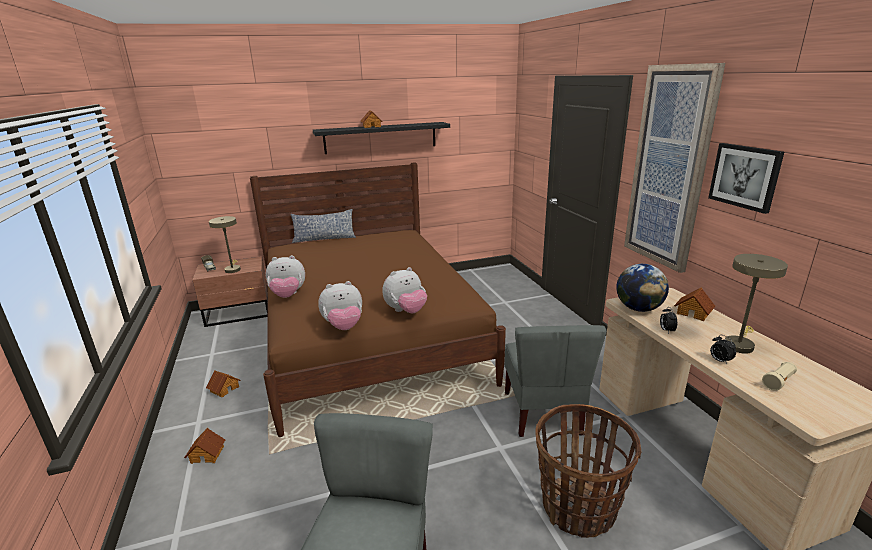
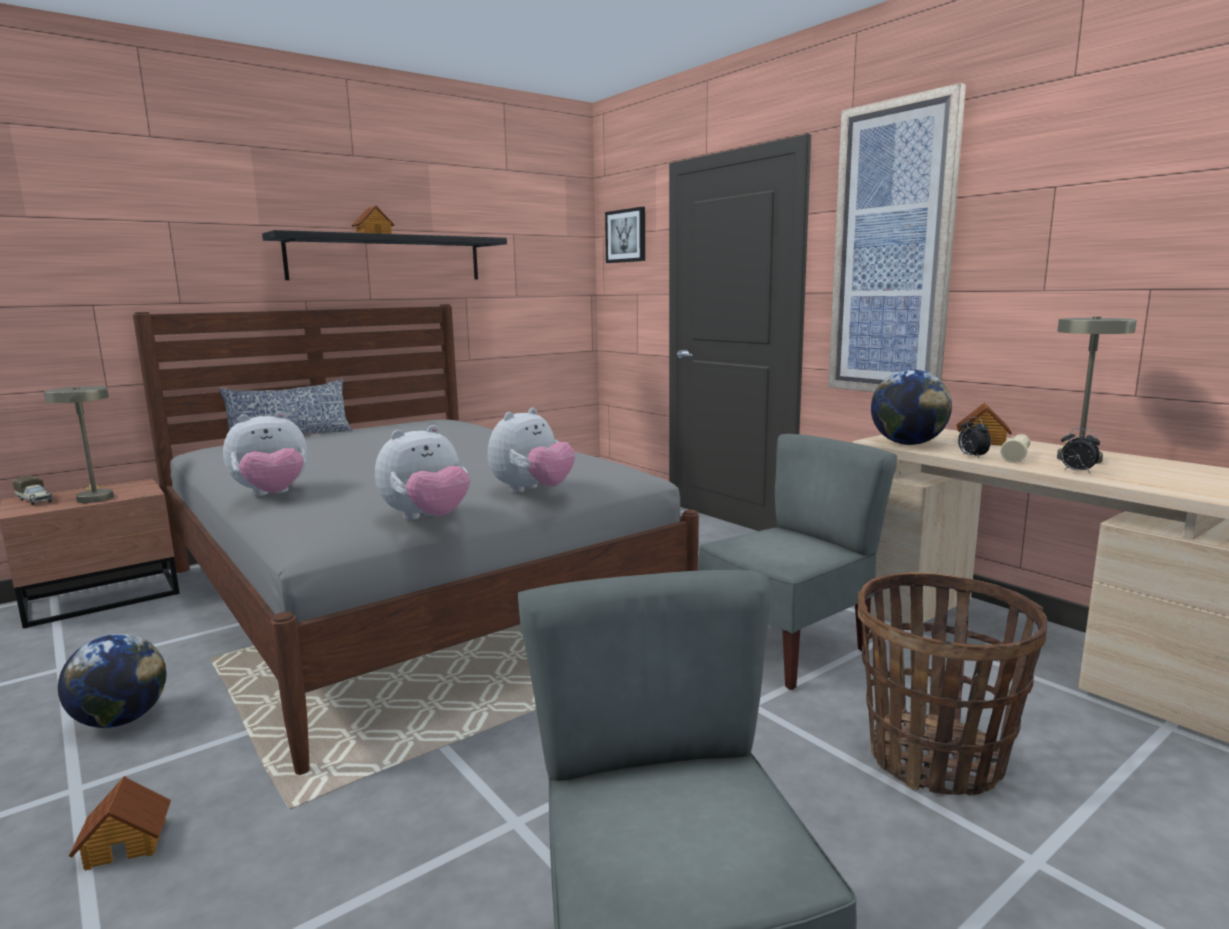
camera: 20 degrees left, 10 degrees down
(224, 389) = (121, 720): toy house -> globe
(368, 336) = (410, 595): brown bed -> grey bed
(543, 413) = (786, 648): grey chair -> grey chair turned 105 degrees counterclockwise
(745, 176) = (1021, 231): picture -> picture (626, 236)
(778, 382) = (1171, 479): beige flashlight -> beige flashlight (1016, 457)

